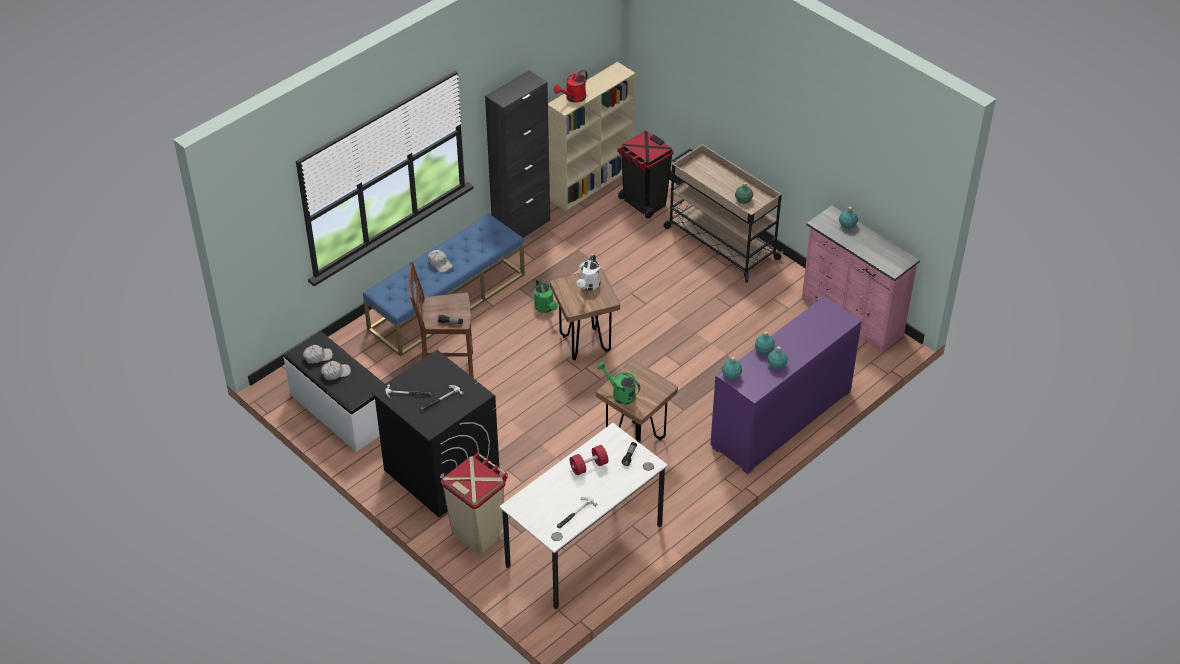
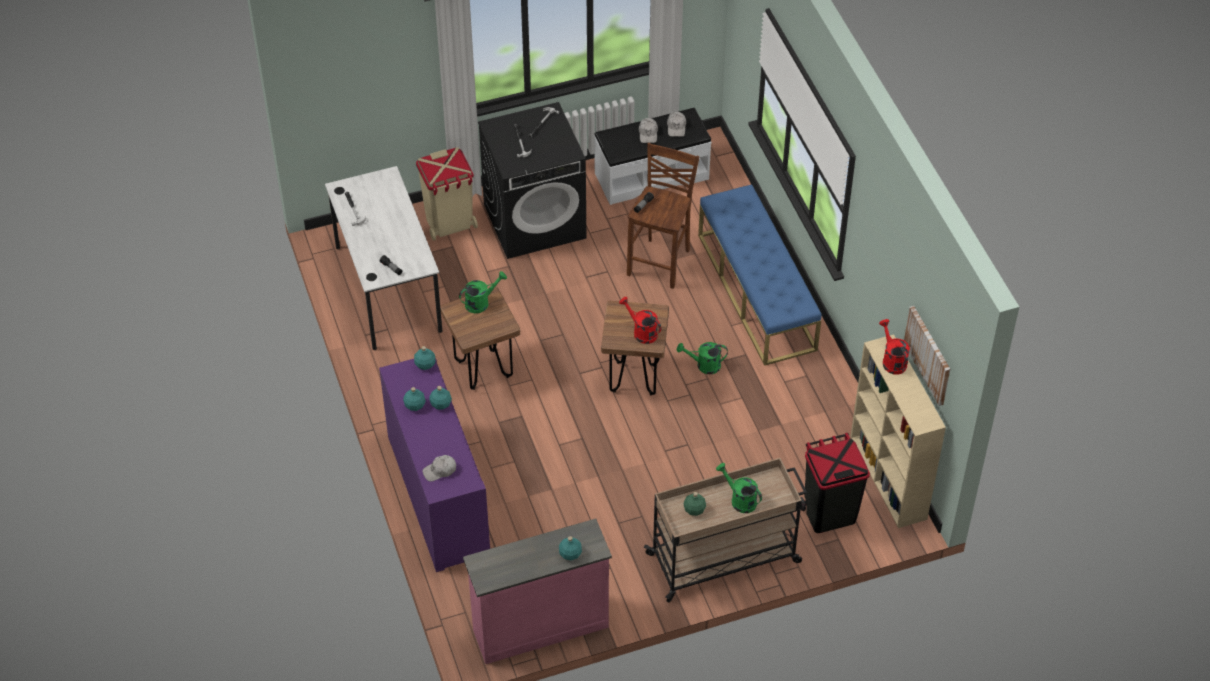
camera: 115 degrees right, 5 degrees up
(440, 263) = (759, 248): white cap -> white cap (440, 471)
(521, 227) = (841, 388): black cabinet -> none
(582, 53) = (928, 355): none -> picture
(588, 286) = (641, 332): white watering can -> red watering can
(588, 466) = (399, 237): red dumbbell -> none
(717, 181) = (739, 500): none -> green watering can

